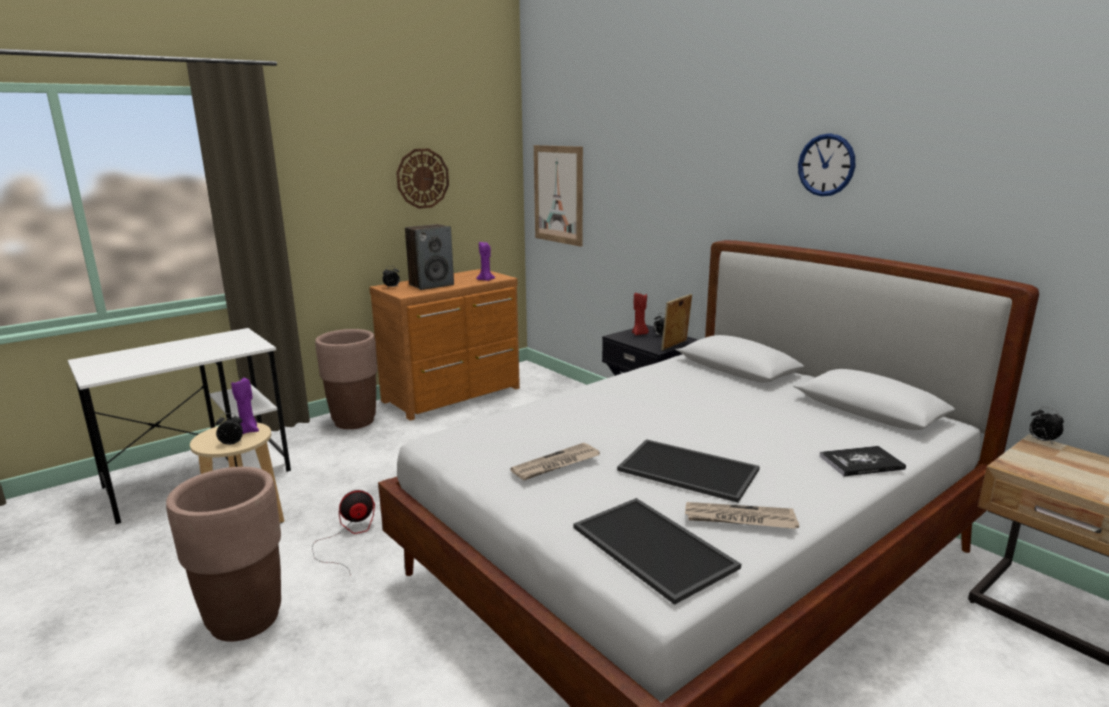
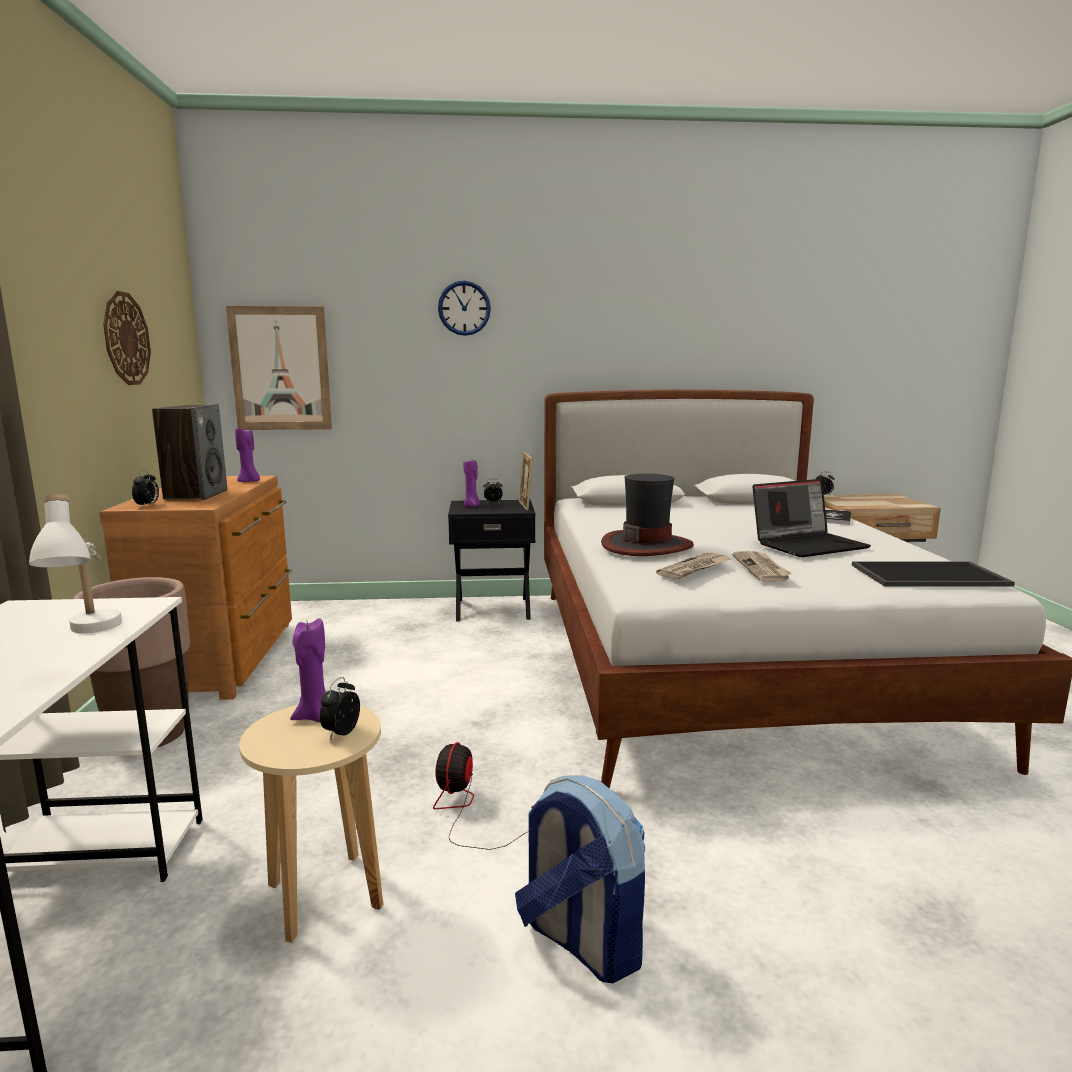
camera: 55 degrees left, 5 degrees down
(207, 355) = (92, 636): none -> white table lamp
(244, 619) = (580, 941): brown planter -> backpack
(565, 410) = (647, 545): none -> hat
(639, 334) = (471, 506): red candle -> purple candle
(690, 469) = (808, 544): tray -> laptop
(739, 519) = (898, 552): newspaper -> newspaper (695, 568)
(826, 165) = (642, 317): wall clock -> wall clock (464, 308)

